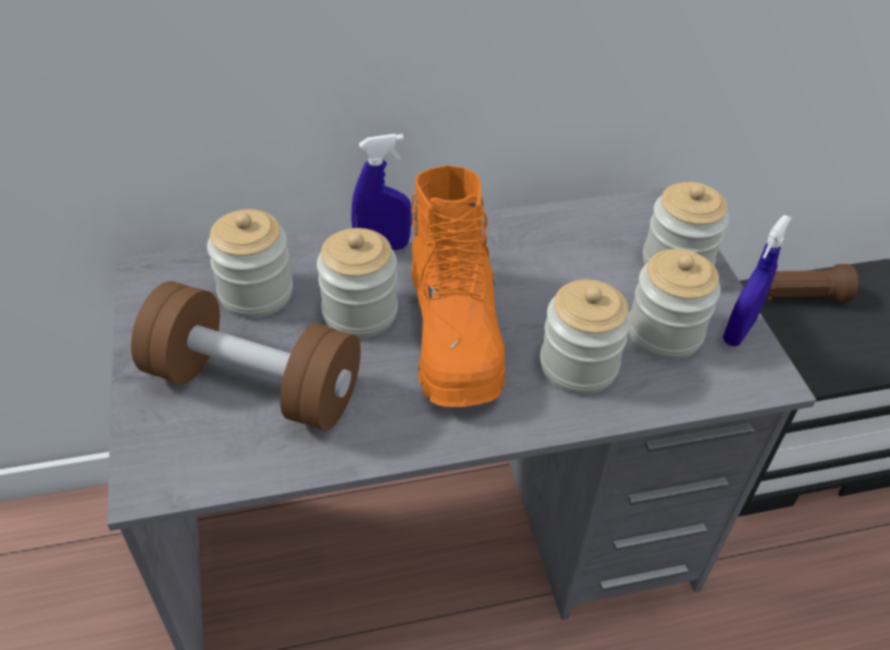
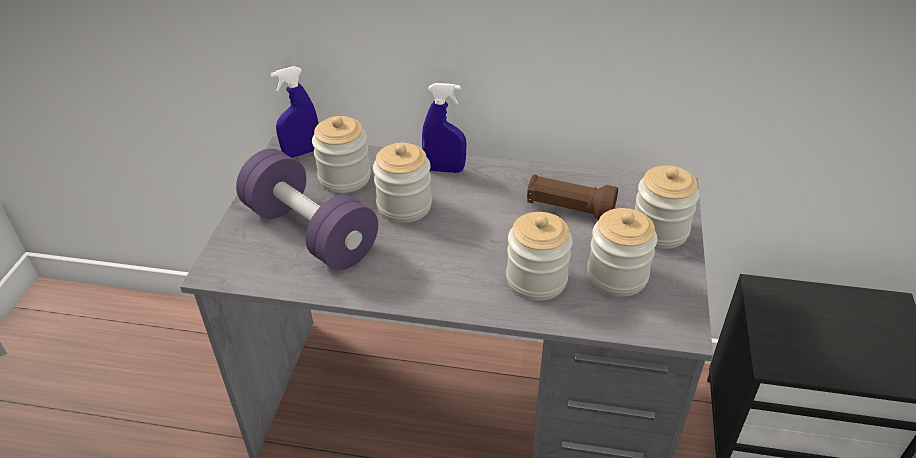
camera: 25 degrees right, 5 degrees down
(254, 385) = (310, 232): brown dumbbell -> purple dumbbell
(455, 335) = (460, 237): orange boot -> none
(738, 331) = (678, 290): blue spray bottle -> blue spray bottle (302, 152)
(799, 297) = (804, 301): brown flashlight -> brown flashlight (569, 209)

